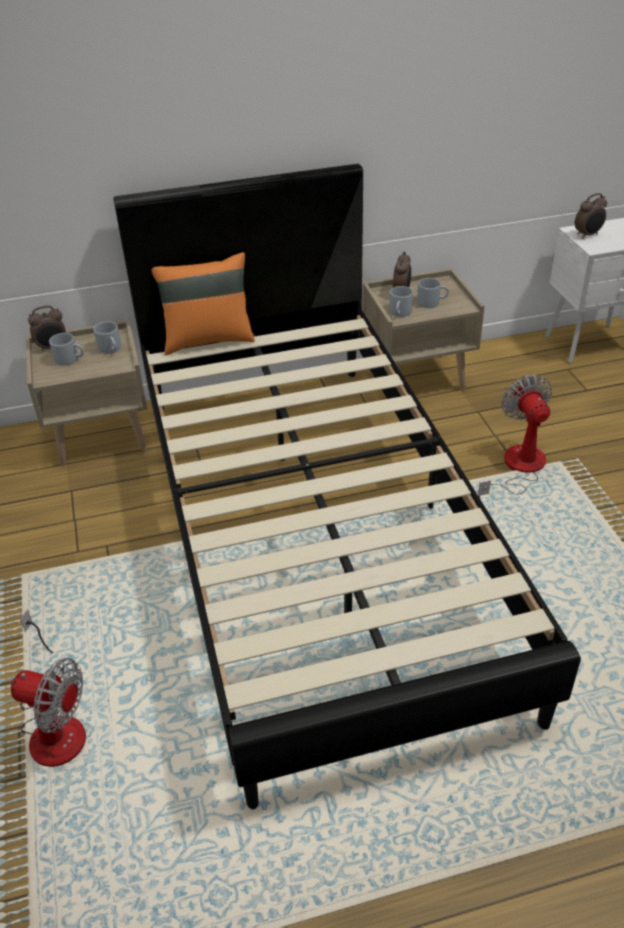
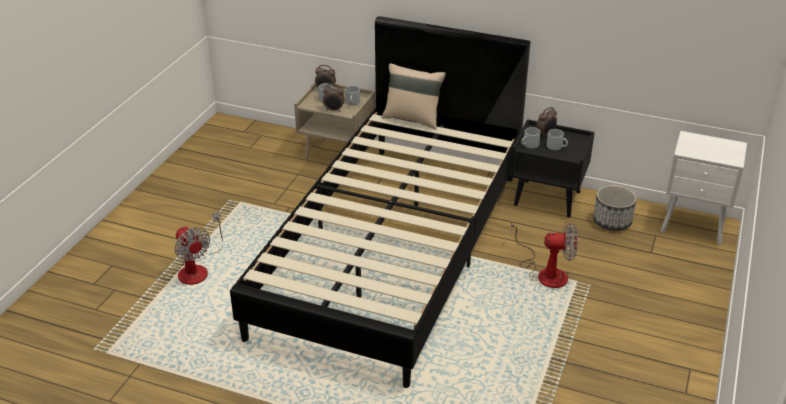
camera: 35 degrees right, 5 degrees down
(208, 339) = (412, 119): orange pillow -> beige pillow
(417, 378) = (548, 198): beige nightstand -> black nightstand
(511, 373) = (612, 221): none -> planter
(517, 469) = (545, 272): fan -> fan turned 75 degrees clockwise
(588, 235) = (693, 142): alarm clock -> alarm clock (334, 110)

